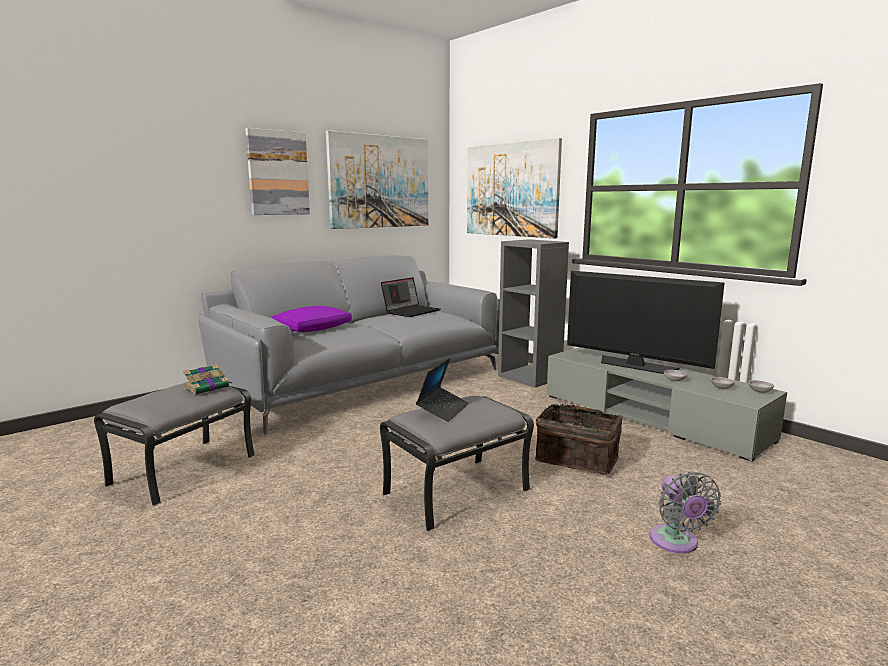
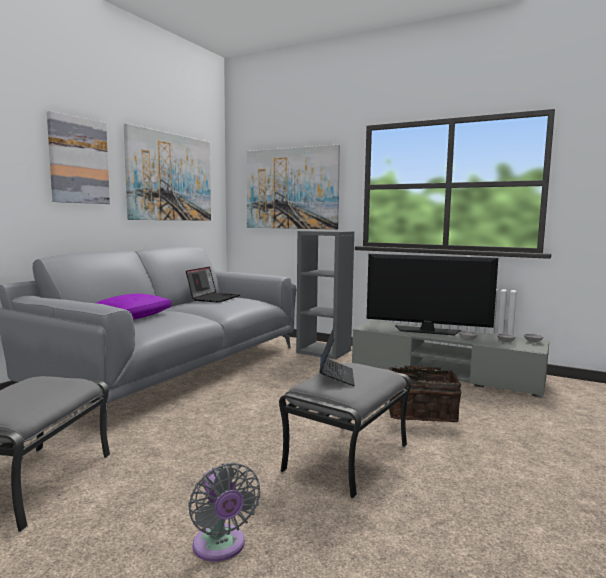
camera: 20 degrees left, 5 degrees down
(207, 387) = (61, 382): book -> none
(676, 543) = (553, 468): grey fan -> grey fan (220, 547)

